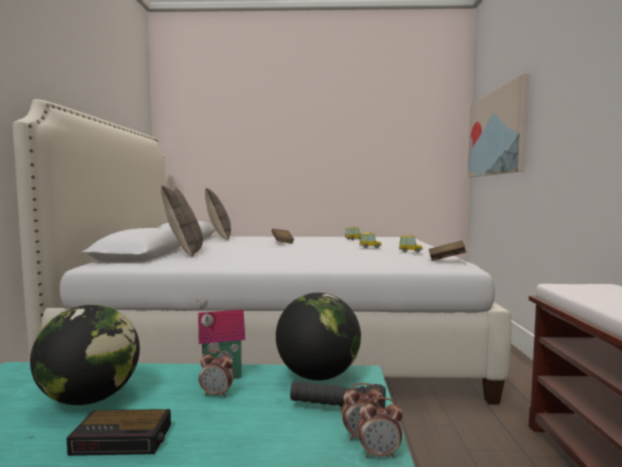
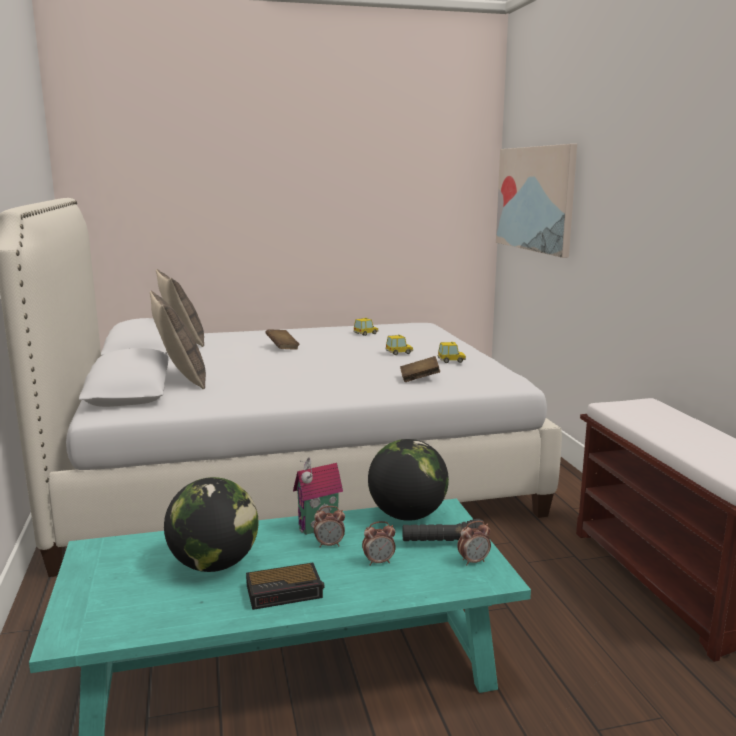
camera: 15 degrees left, 10 degrees up
(379, 454) = (492, 572): alarm clock -> alarm clock (379, 562)
(446, 259) = (496, 374): brown book -> brown book (419, 379)

